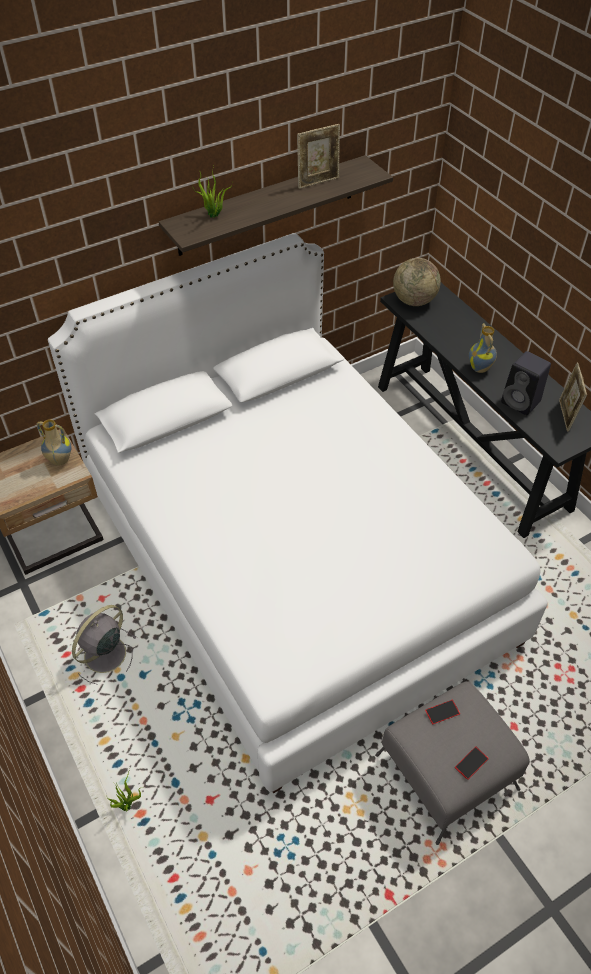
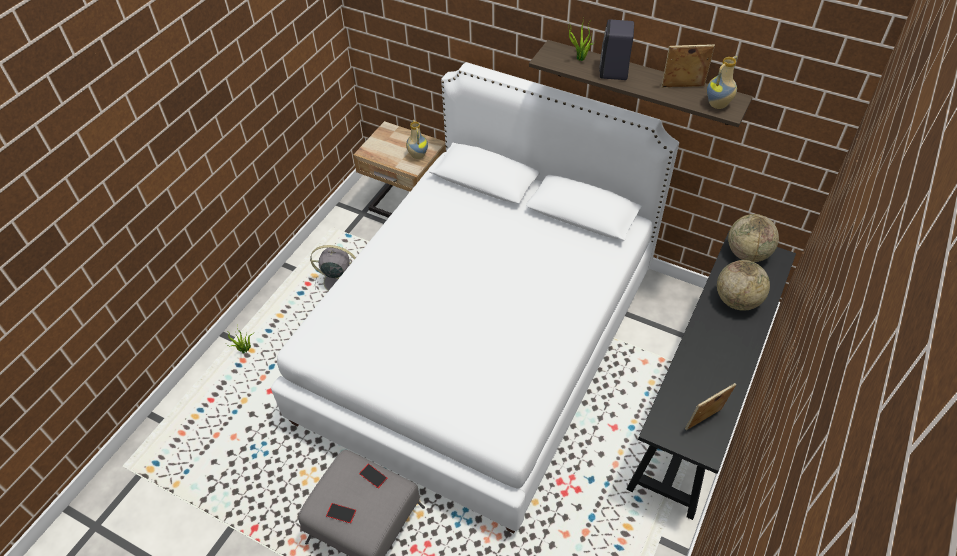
camera: 60 degrees right, 0 degrees up
(318, 182) = (682, 88): picture frame -> picture frame turned 150 degrees clockwise
(458, 333) = (737, 300): none -> globe
(480, 368) = (706, 334): vase -> vase (718, 105)
(522, 402) = (691, 381): black speaker -> black speaker (614, 72)

